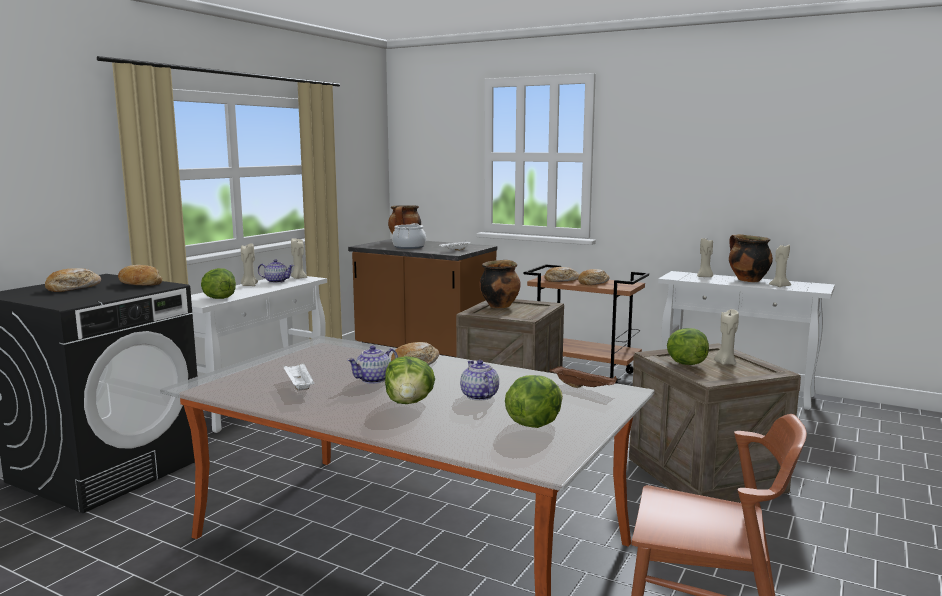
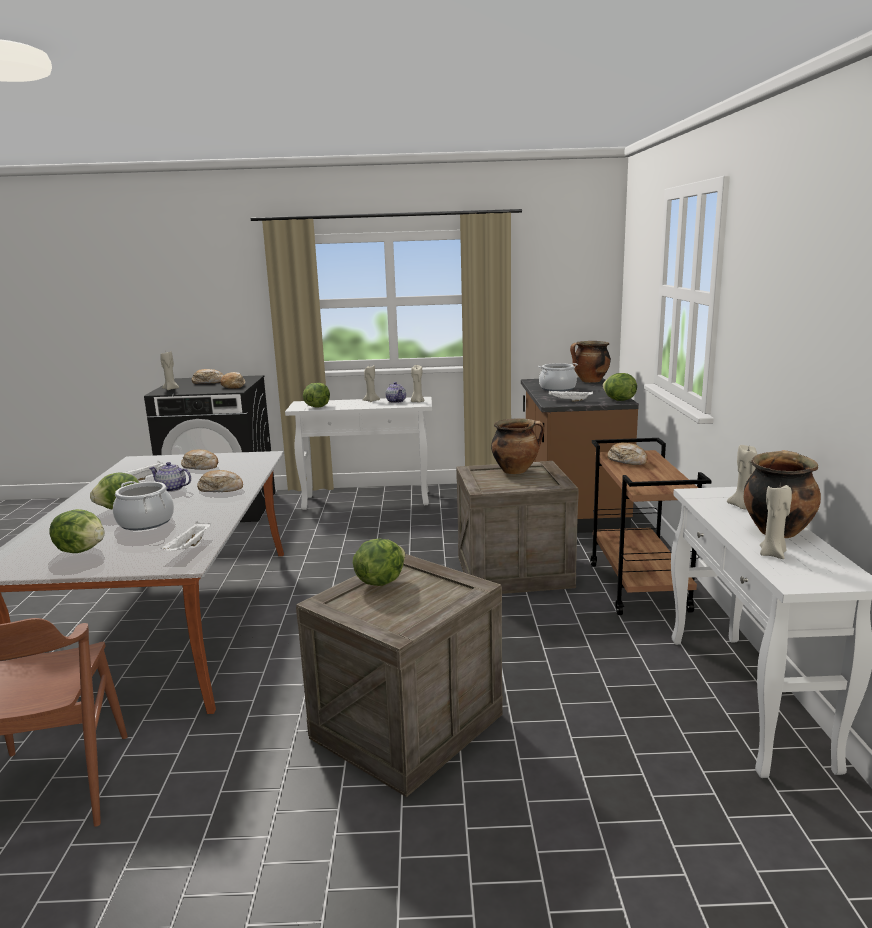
camera: 60 degrees right, 5 degrees up
(479, 246) = (618, 400): none -> lettuce
(479, 396) = (145, 522): teapot -> cooking pot
(584, 387) = (189, 547): brown tray -> white tray
(593, 283) = (644, 474): bread -> bread (201, 466)
(725, 363) = (414, 601): beige candle -> beige candle (171, 389)

